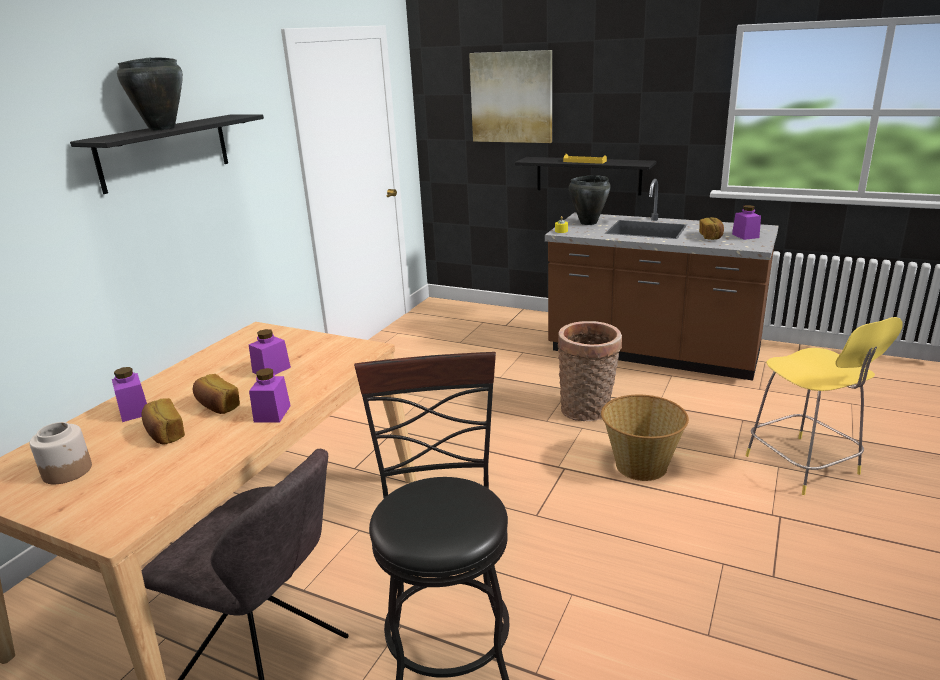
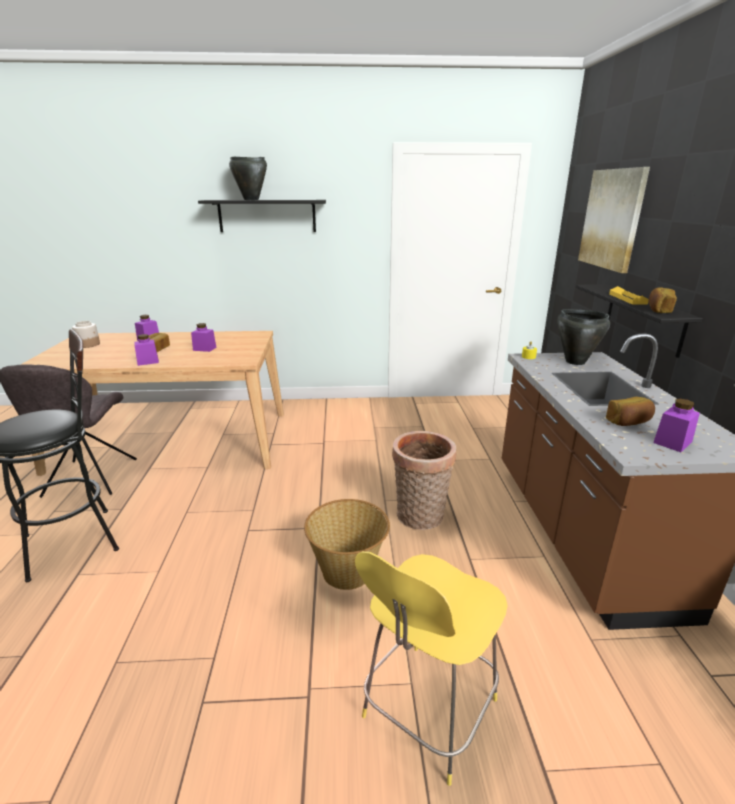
camera: 60 degrees right, 0 degrees up
(164, 434) = (124, 349): bread -> bread (659, 310)

